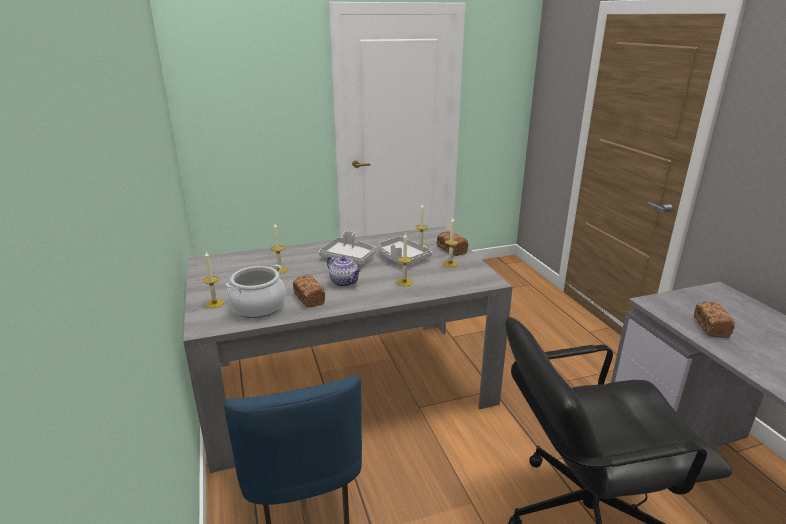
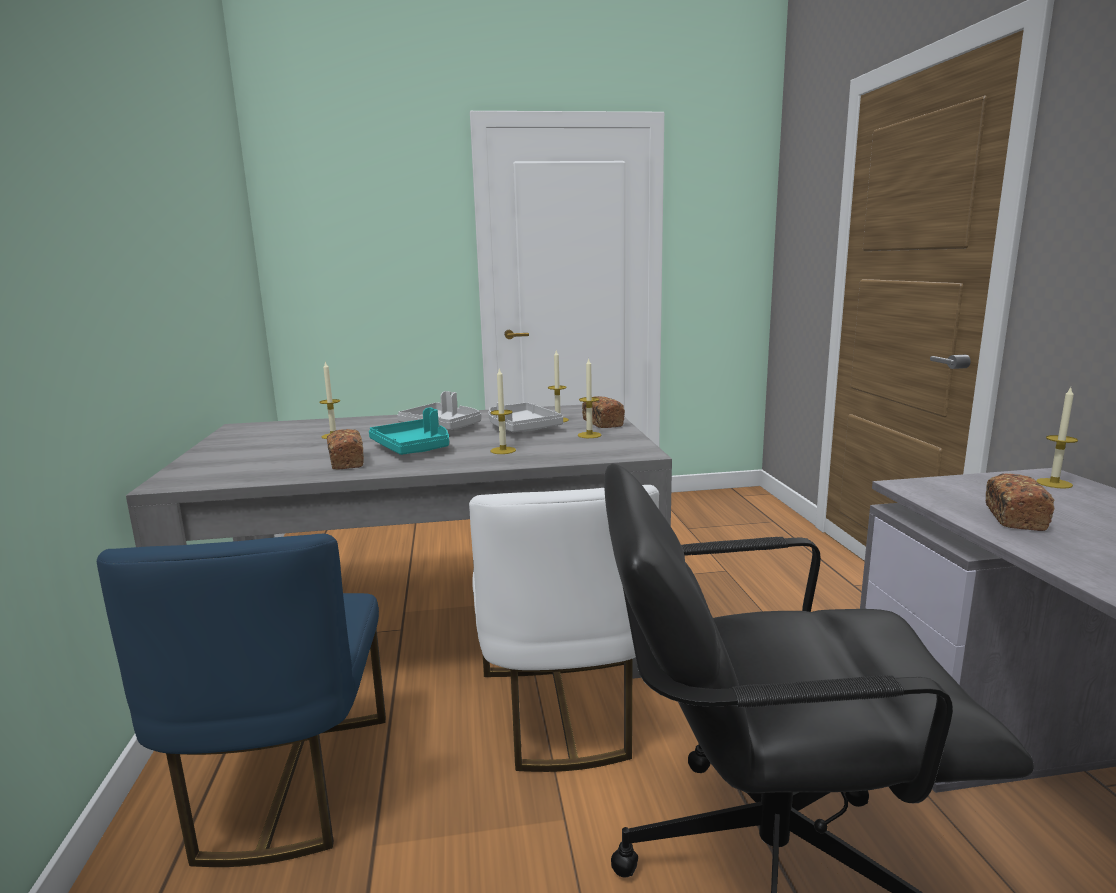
camera: 10 degrees right, 10 degrees down
(214, 303) = (210, 462): candle -> candle (1054, 483)
(258, 307) = (266, 467): cooking pot -> none
(345, 282) = (414, 448): teapot -> turquoise tray
(447, 435) = (562, 712): none -> white chair

